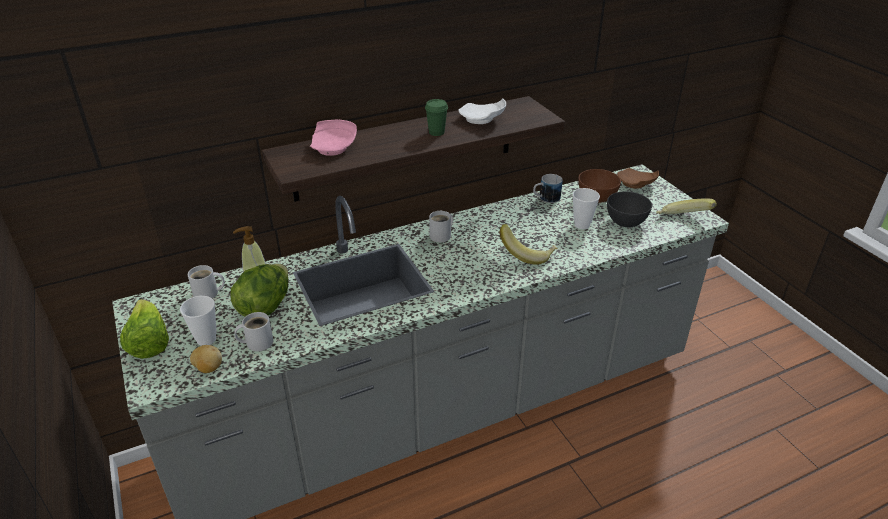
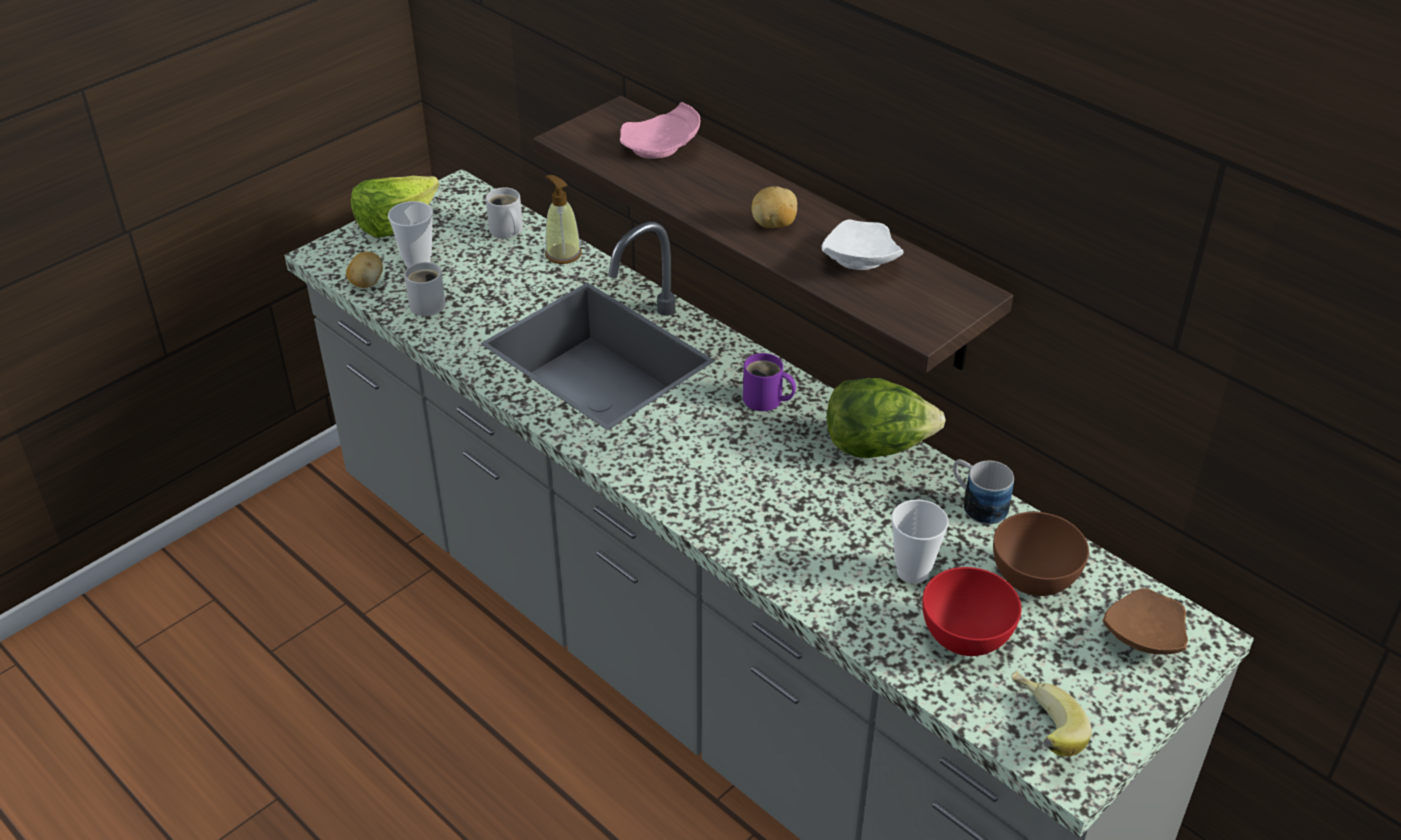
camera: 70 degrees right, 5 degrees up
(265, 306) = (500, 285): lettuce -> lettuce (877, 447)
(436, 132) = (774, 225): green cup -> potato
(442, 235) = (766, 400): white mug -> purple mug
(527, 254) = (767, 514): banana -> none
(626, 222) = (965, 638): grey bowl -> red bowl

